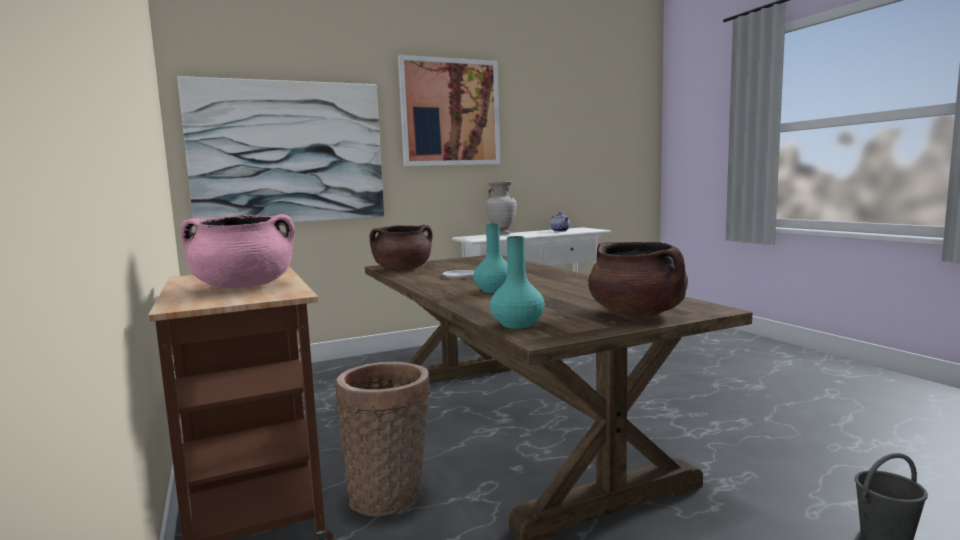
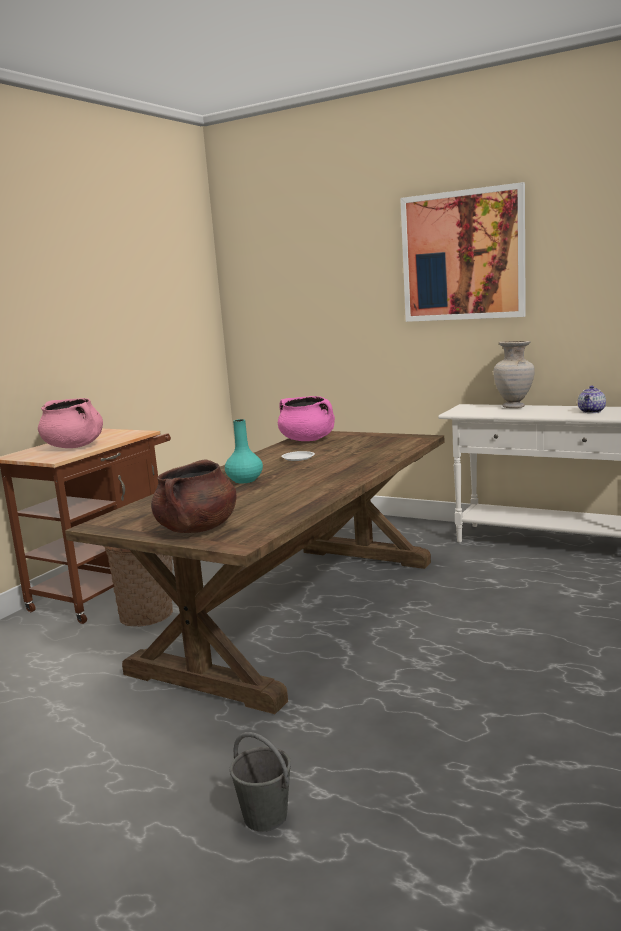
camera: 55 degrees right, 5 degrees up
(289, 153) = (303, 310): picture -> none
(402, 269) = (308, 440): brown cooking pot -> pink cooking pot
(518, 324) = (131, 512): turquoise vase -> none

